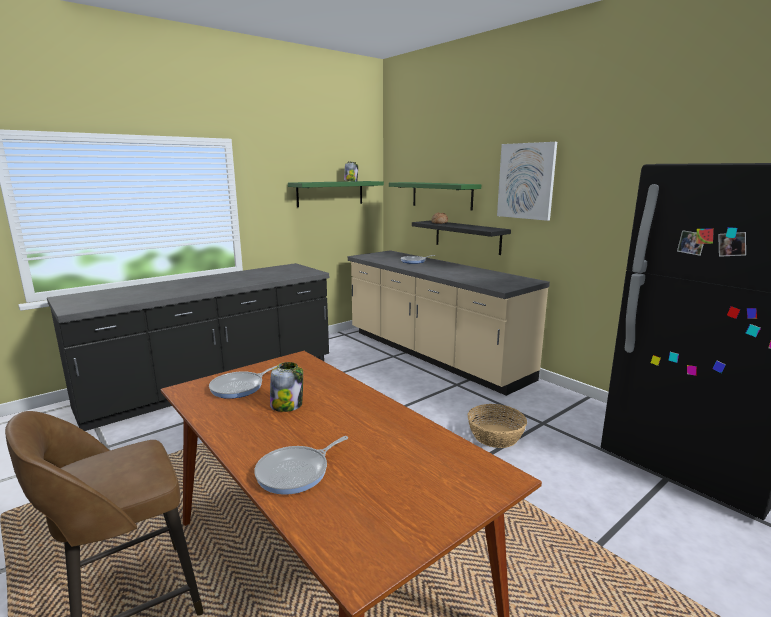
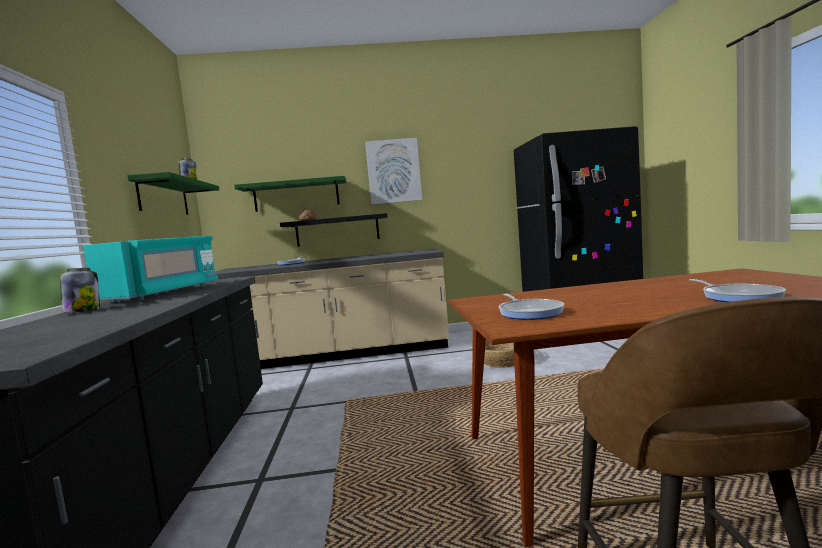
camera: 55 degrees left, 10 degrees down
(246, 276) = (164, 293): none -> turquoise microwave
(287, 405) = (593, 300): jar -> jar (82, 311)

